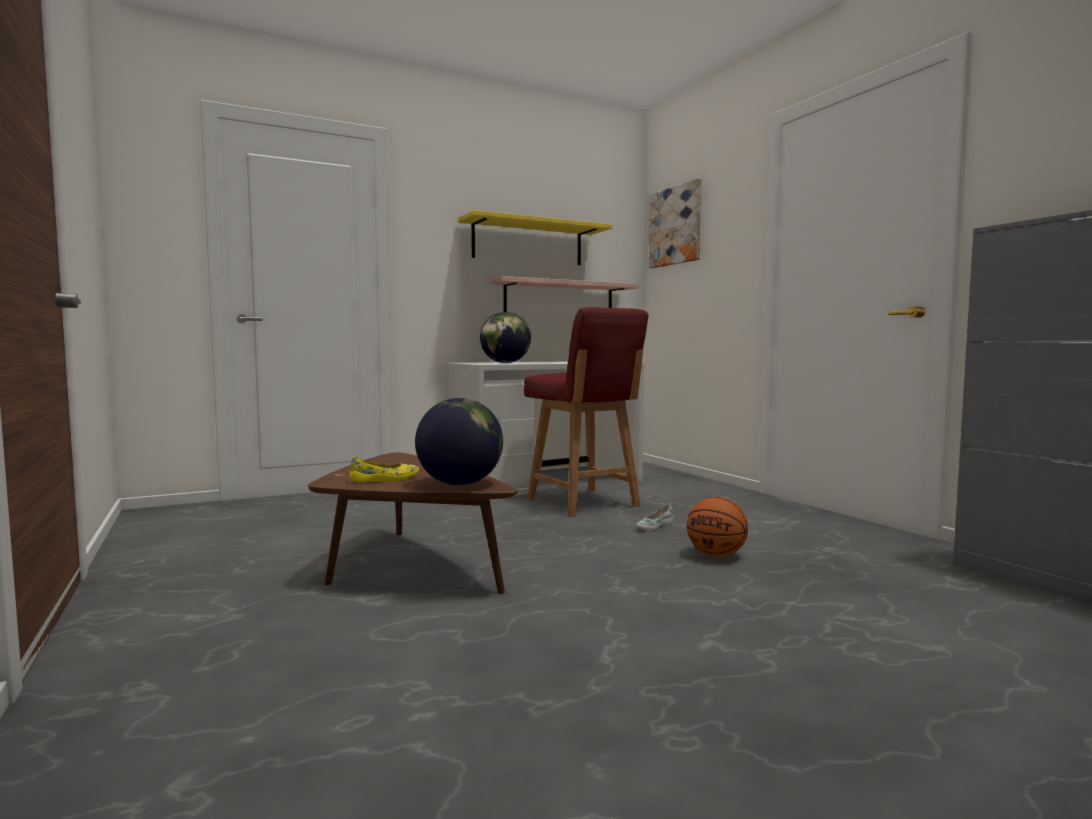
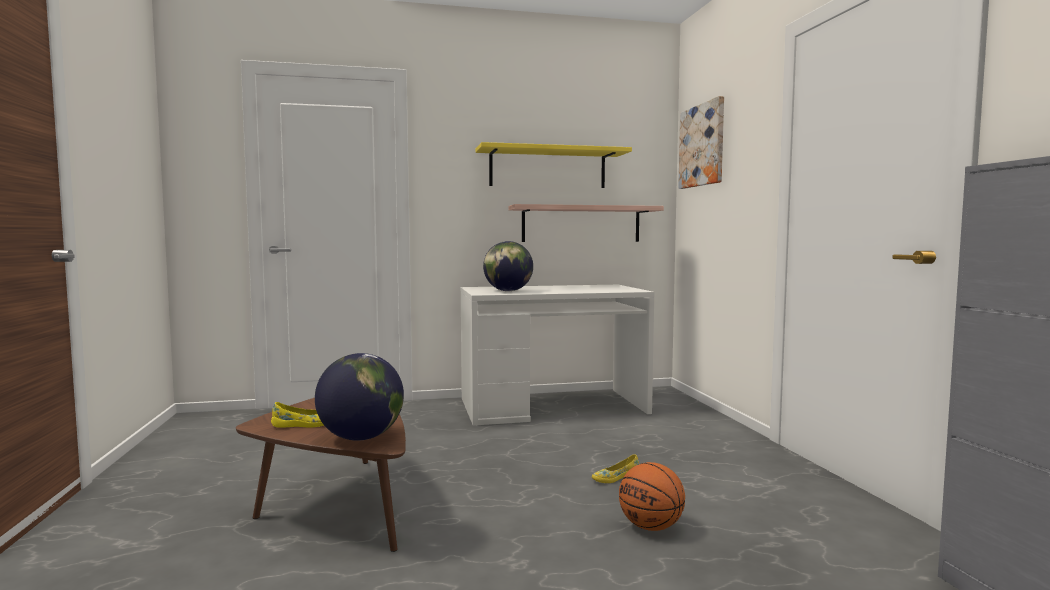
camera: 15 degrees right, 0 degrees up
(584, 503) = (568, 439): red chair -> none
(654, 526) = (615, 477): white shoe -> yellow shoe

